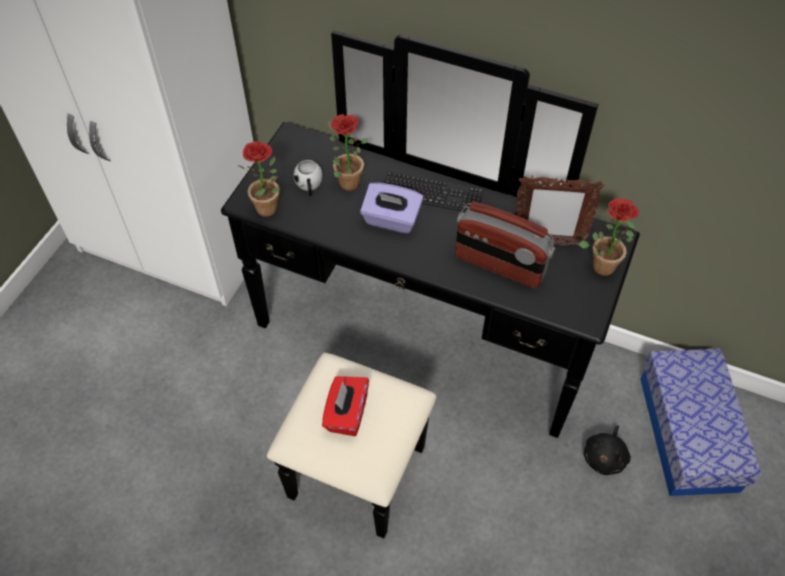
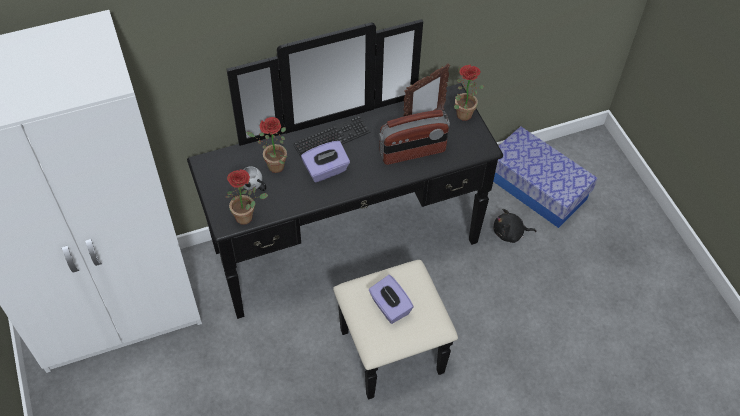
camera: 45 degrees left, 0 degrees up
(346, 414) = (389, 307): red tissue box -> purple tissue box
(605, 457) = (510, 233): black plush toy -> black plush toy turned 105 degrees clockwise

